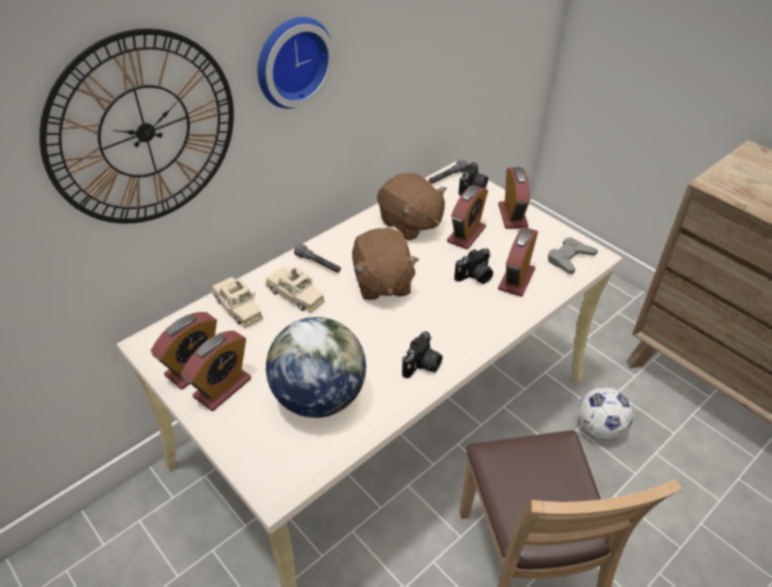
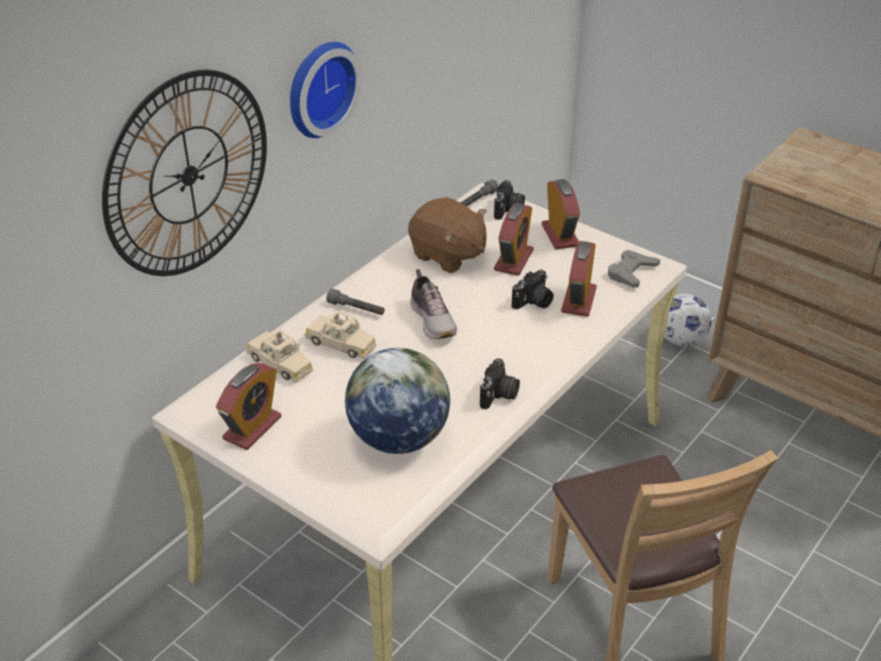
camera: 10 degrees left, 5 degrees down
(222, 388) = (291, 443): alarm clock -> none
(382, 283) = (433, 320): brown plush toy -> shoe
(599, 428) = (688, 470): football -> football (681, 340)

